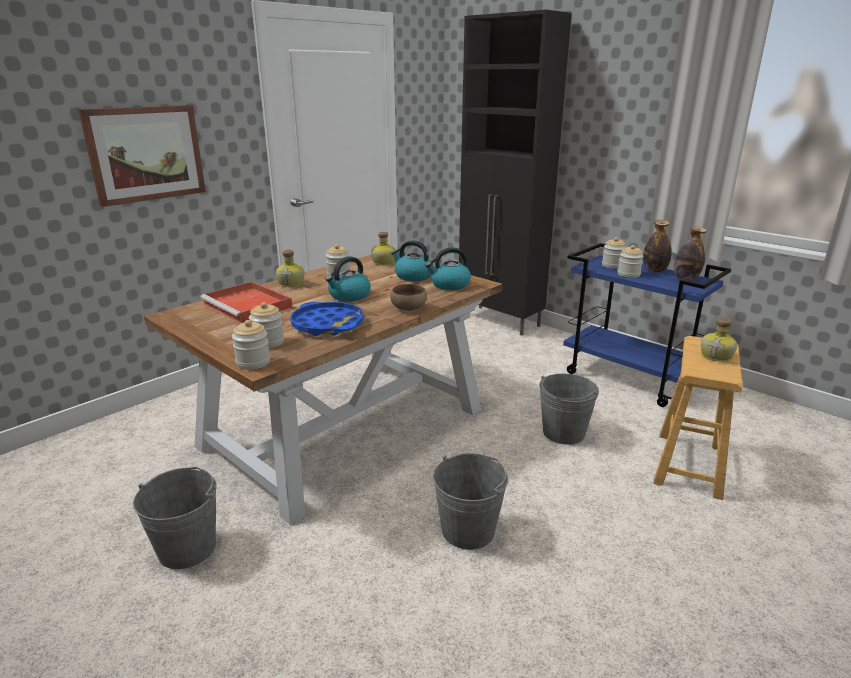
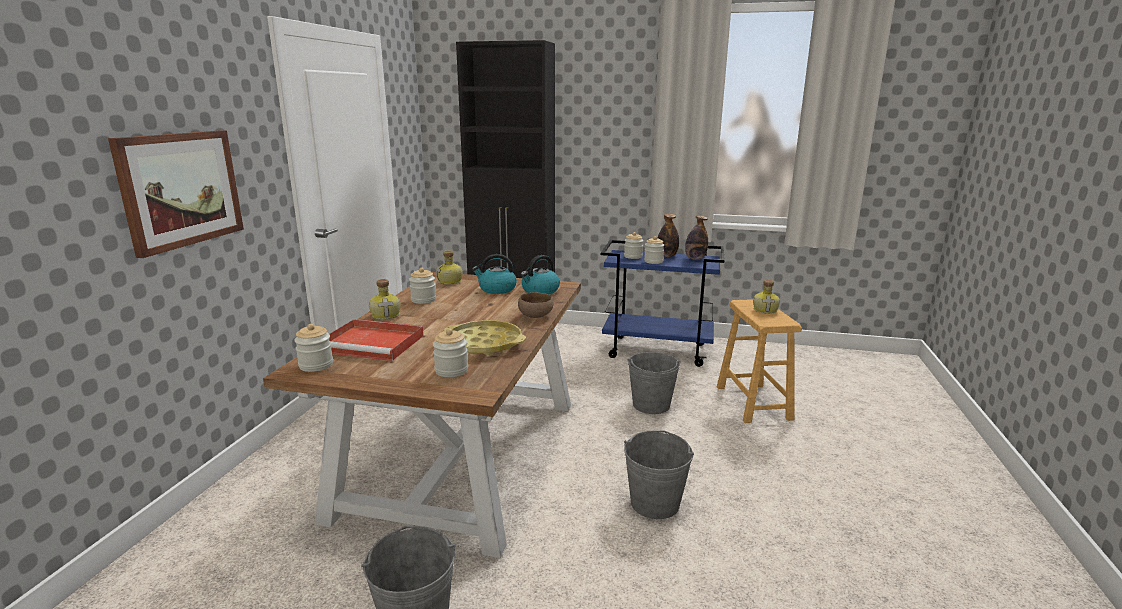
camera: 30 degrees left, 5 degrees down
(253, 362) = (466, 390): jar -> jar (316, 365)
(328, 325) = (484, 344): blue tray -> yellow tray
(349, 296) = (464, 316): kettle -> none

